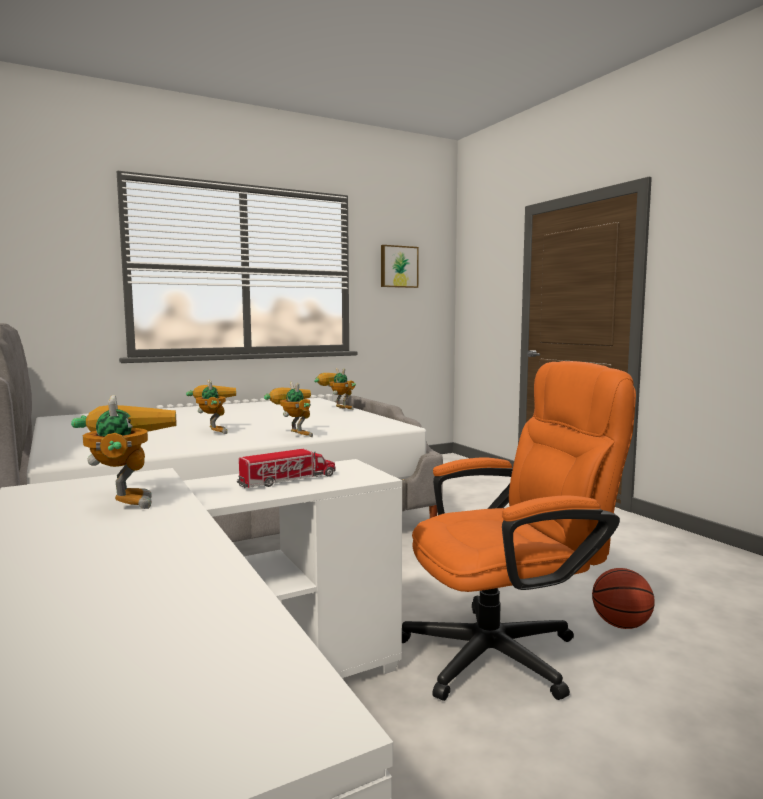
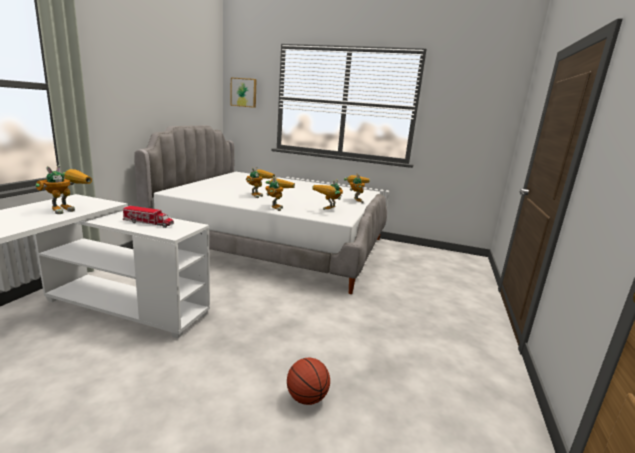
camera: 45 degrees right, 10 degrees up
(357, 423) = (328, 211): none -> toy robot
(398, 267) = (463, 104): picture -> picture (244, 92)
(507, 651) = (227, 364): orange office chair -> none

